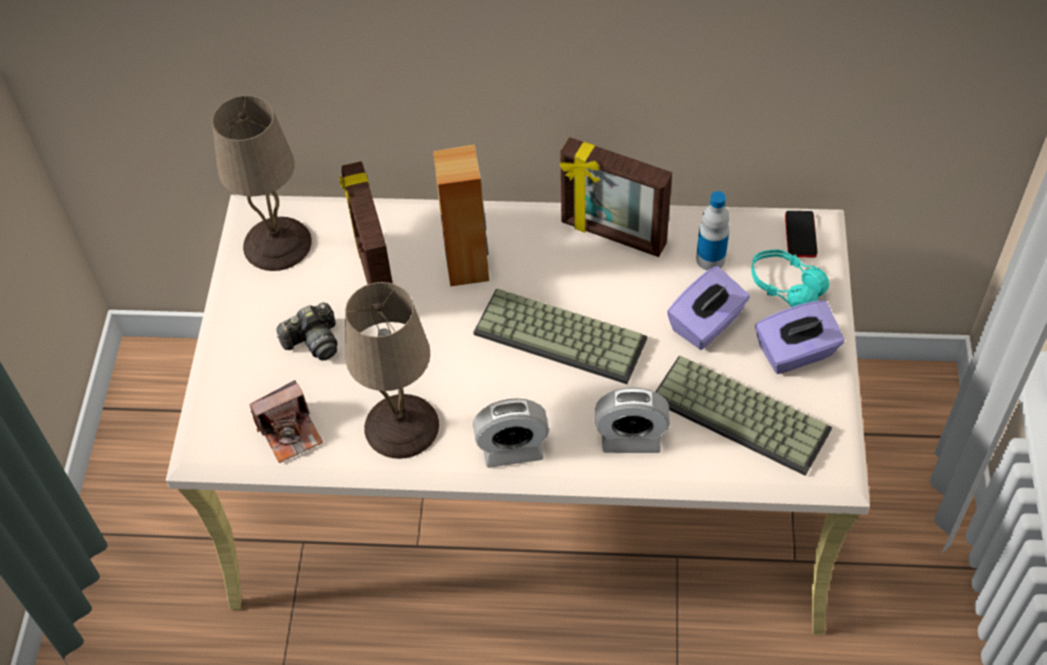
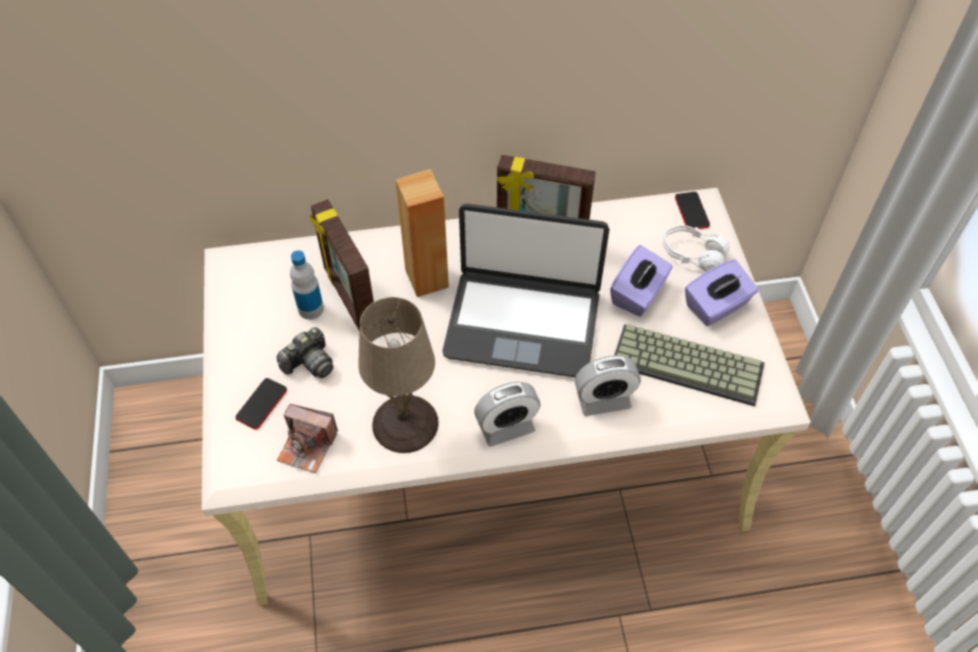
camera: 15 degrees left, 0 degrees up
(252, 378) = (261, 404): none -> phone
(279, 244) = (258, 284): beige table lamp -> none
(290, 432) = (307, 446): camera -> camera turned 60 degrees clockwise
(562, 335) = (522, 323): keyboard -> laptop
(710, 259) = (626, 241): bottle -> bottle (311, 309)
(785, 287) = (692, 254): turquoise headphones -> white headphones

